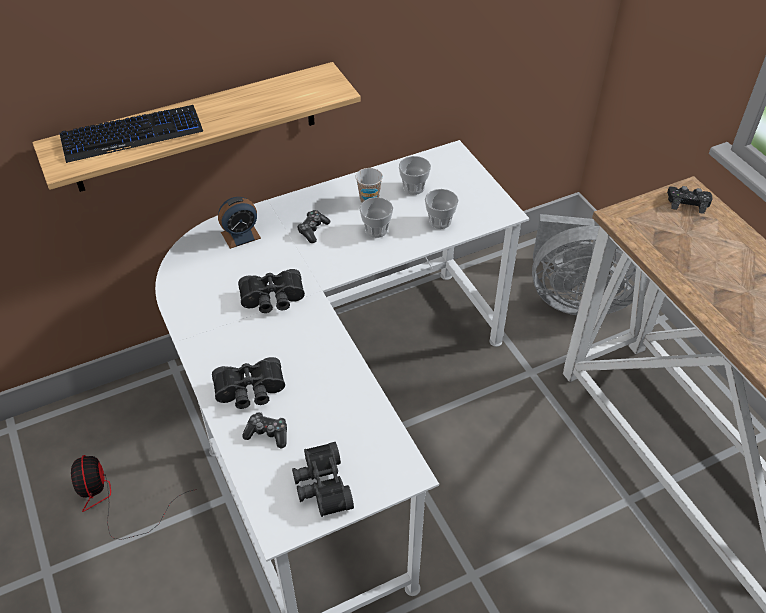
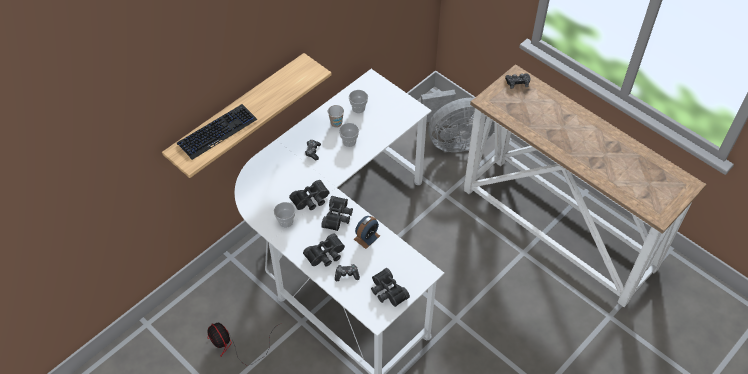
camera: 20 degrees left, 5 degrees up
(240, 235) = (272, 166): alarm clock -> alarm clock (367, 237)
(302, 337) = (338, 217): none -> black binoculars
(440, 221) = (383, 126): cup -> cup (286, 221)

